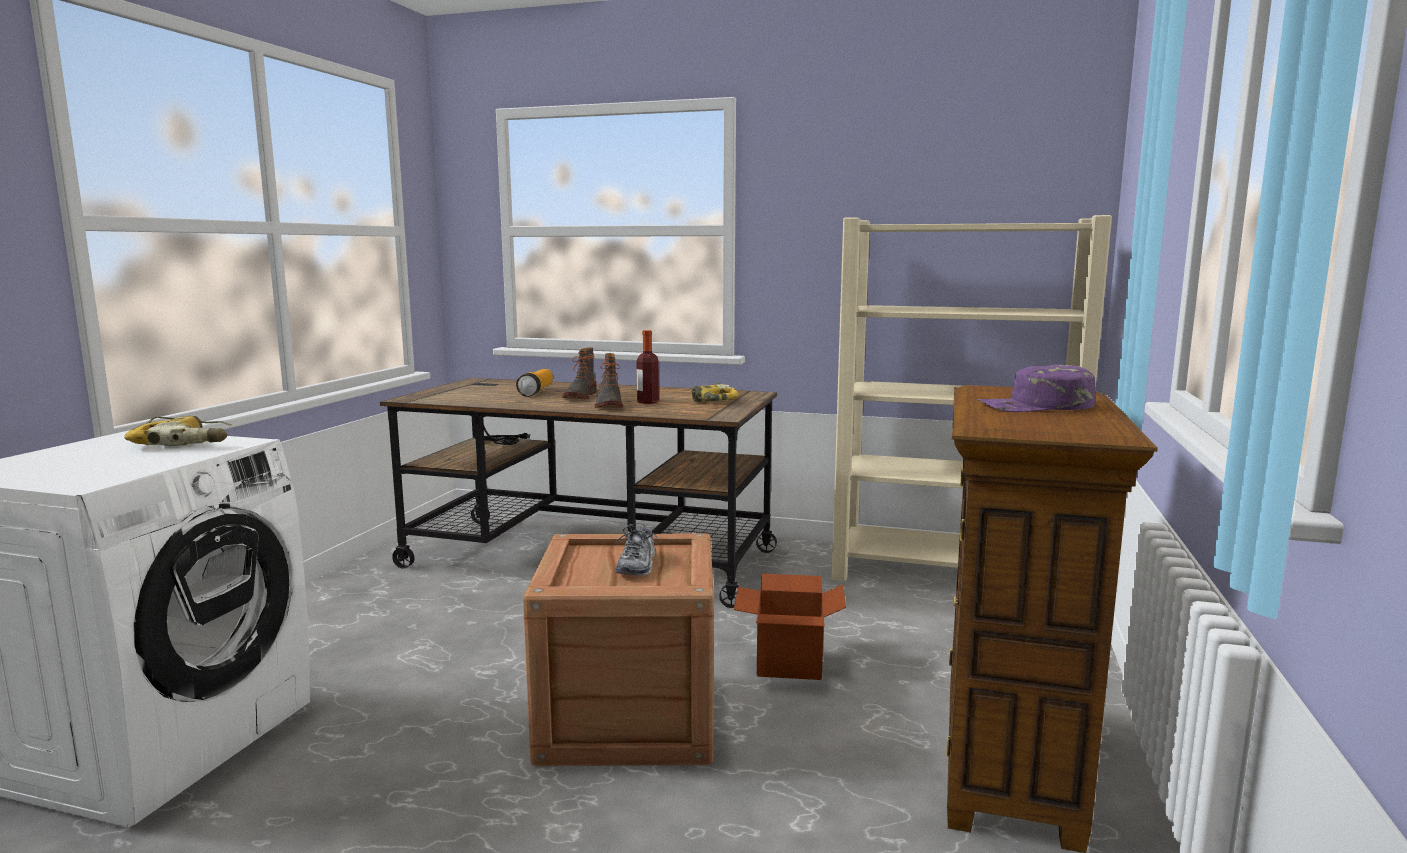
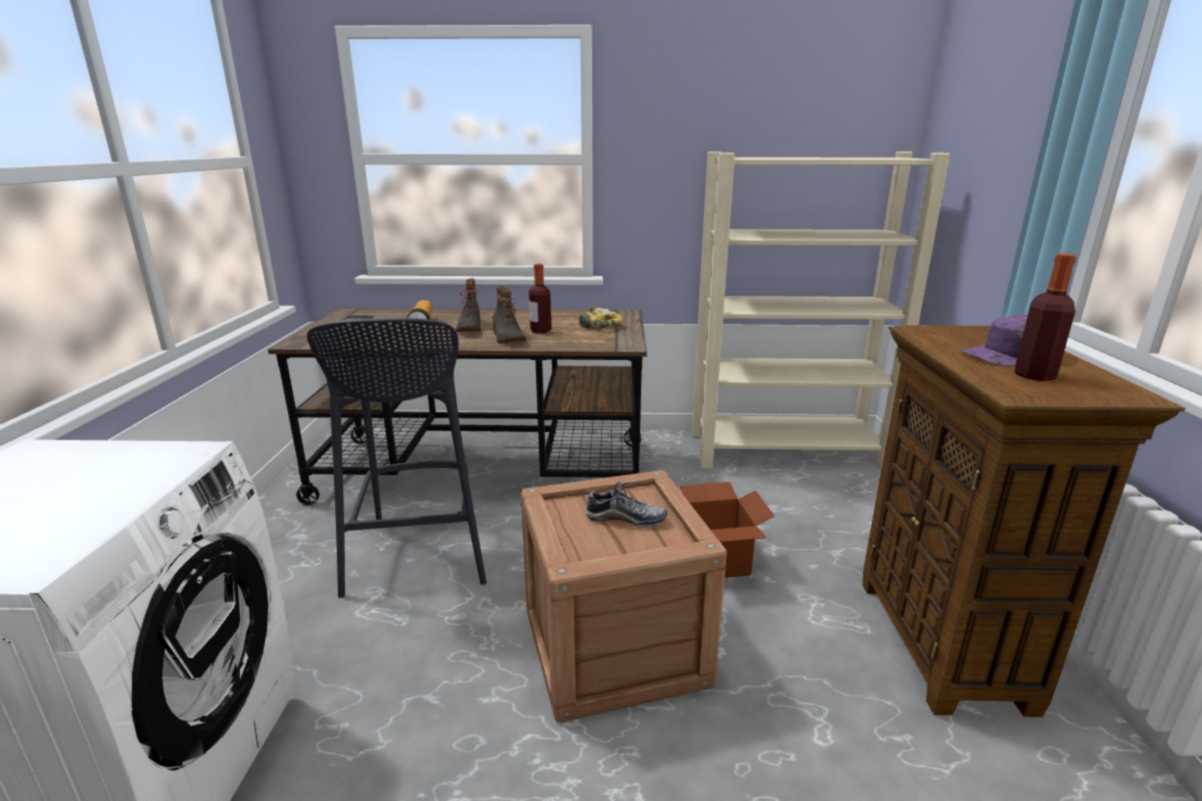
camera: 15 degrees left, 10 degrees up
(185, 442) = (114, 459): power drill -> none
(481, 621) = (419, 557): none -> grey stool
(637, 565) = (625, 519): shoe -> shoe turned 75 degrees counterclockwise
(1026, 418) = (1034, 375): none -> bottle

